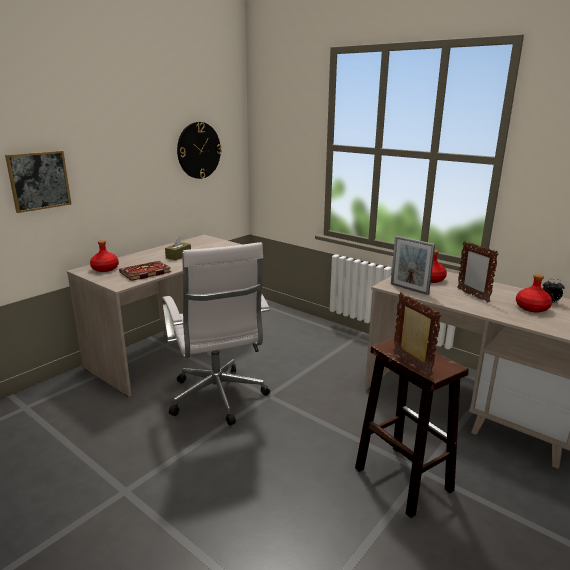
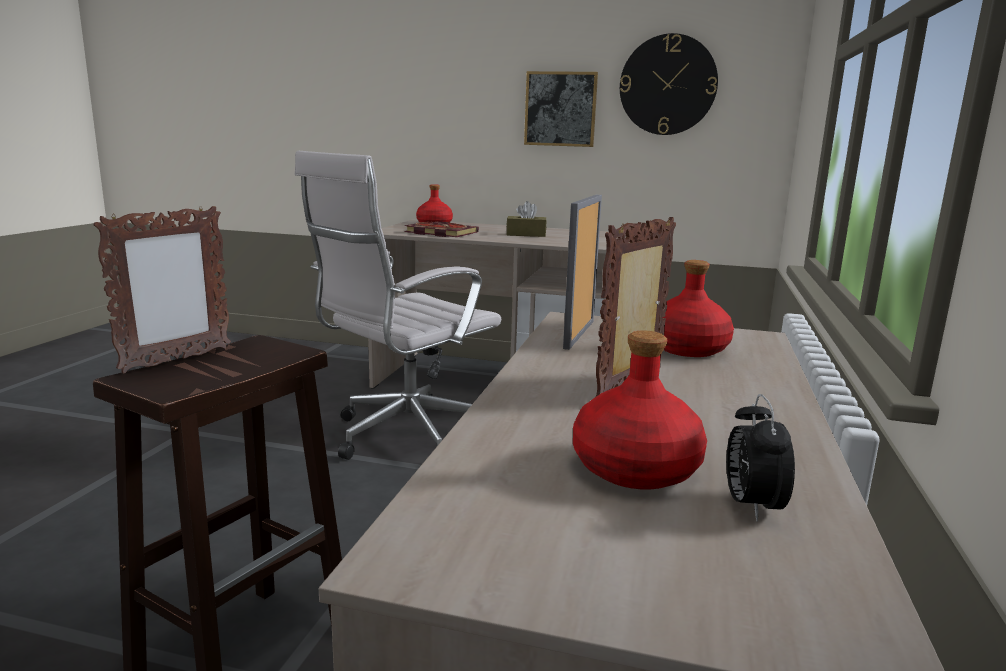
camera: 65 degrees right, 5 degrees down
(39, 180) = (405, 100): picture -> picture (560, 109)

